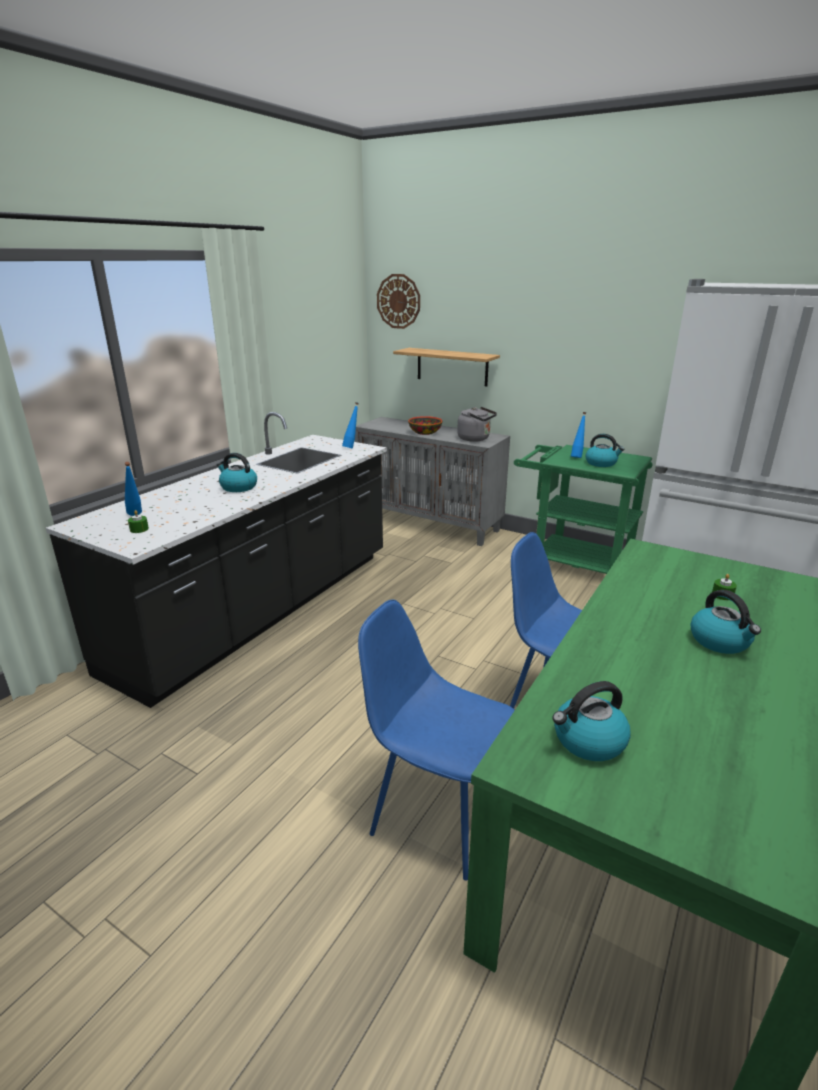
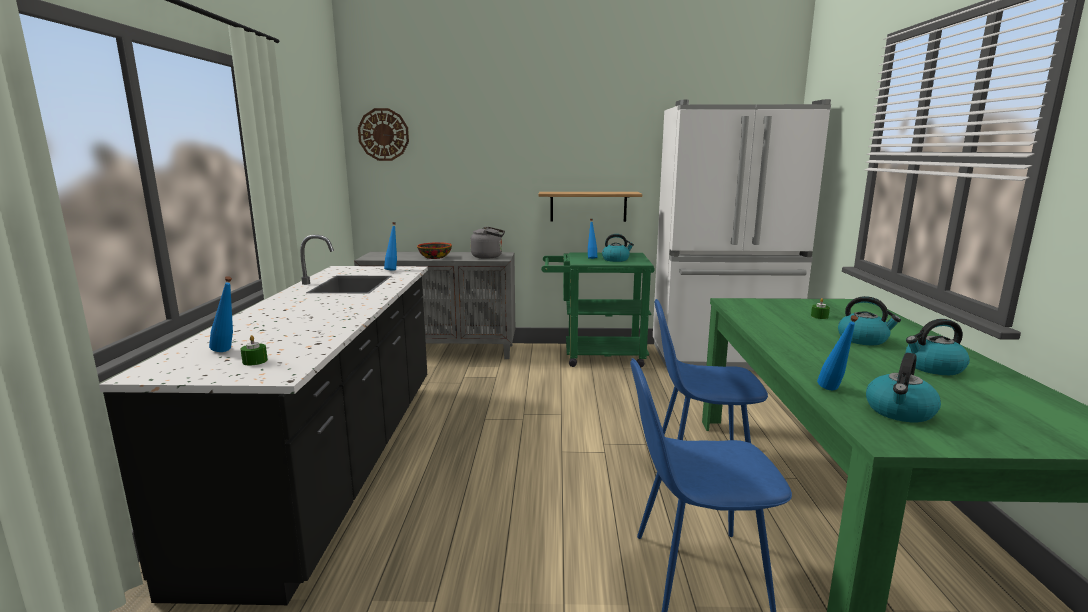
camera: 30 degrees left, 10 degrees down
(238, 487) = (320, 311): kettle -> kettle (933, 368)
(452, 366) = (448, 194): shelf -> shelf (588, 206)
(559, 693) = (833, 391): none -> blue bottle

